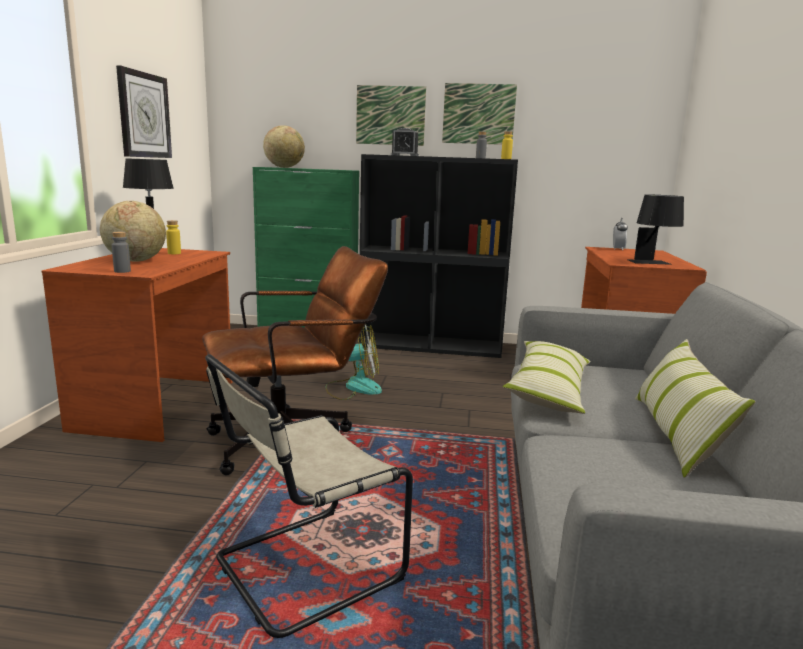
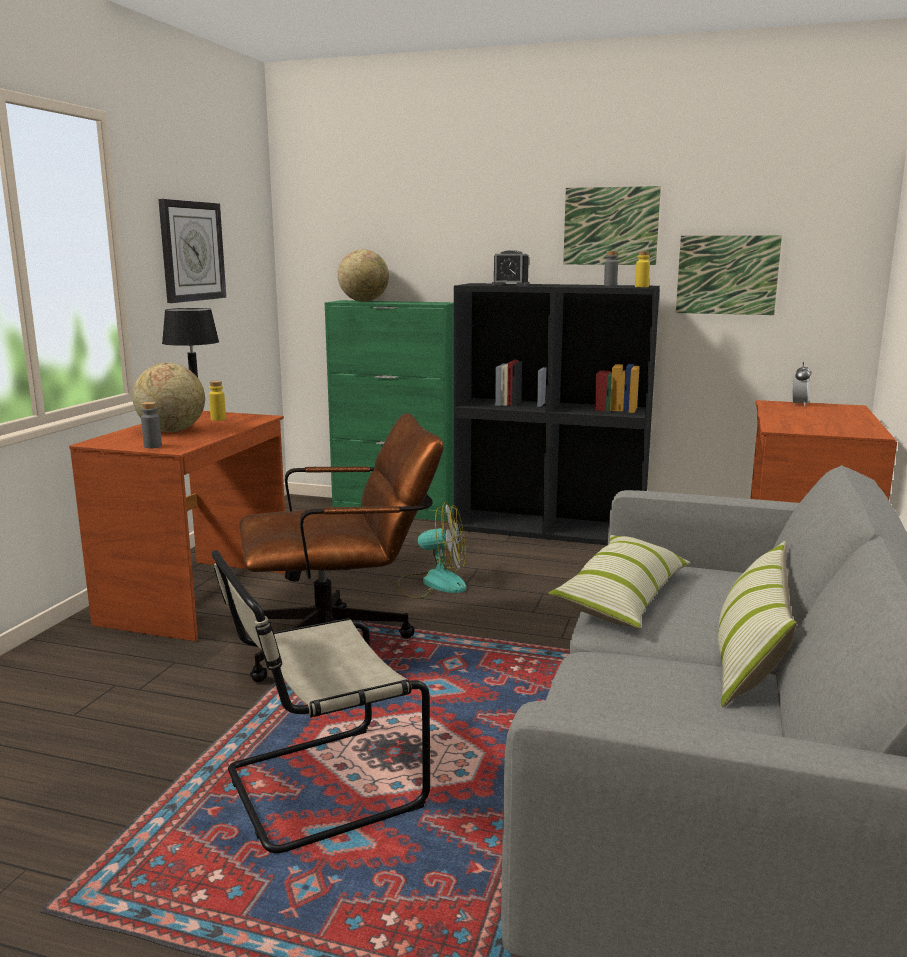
camera: 10 degrees right, 0 degrees up
(390, 115) = (496, 231): picture -> picture (727, 275)
(652, 263) = (827, 428): black table lamp -> none

